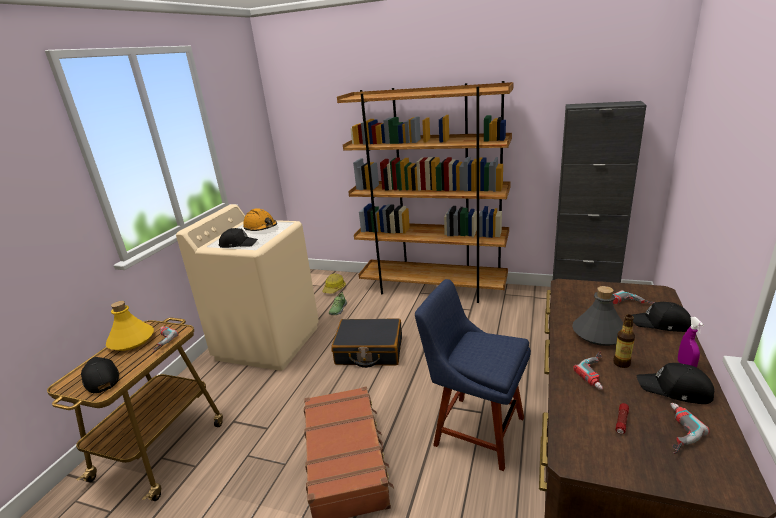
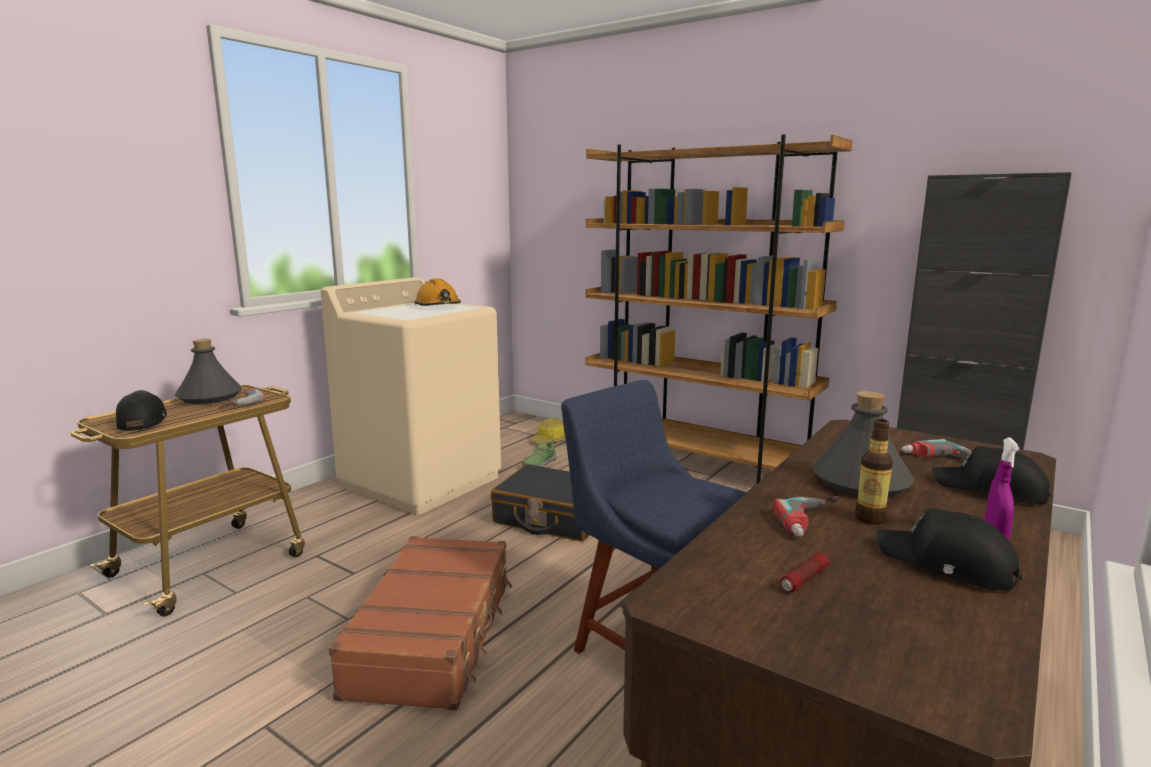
camera: 15 degrees right, 10 degrees down
(131, 340) = (209, 397): yellow bottle -> grey bottle
(238, 244) = (393, 314): black cap -> none
(673, 430) = (895, 608): power drill -> none

